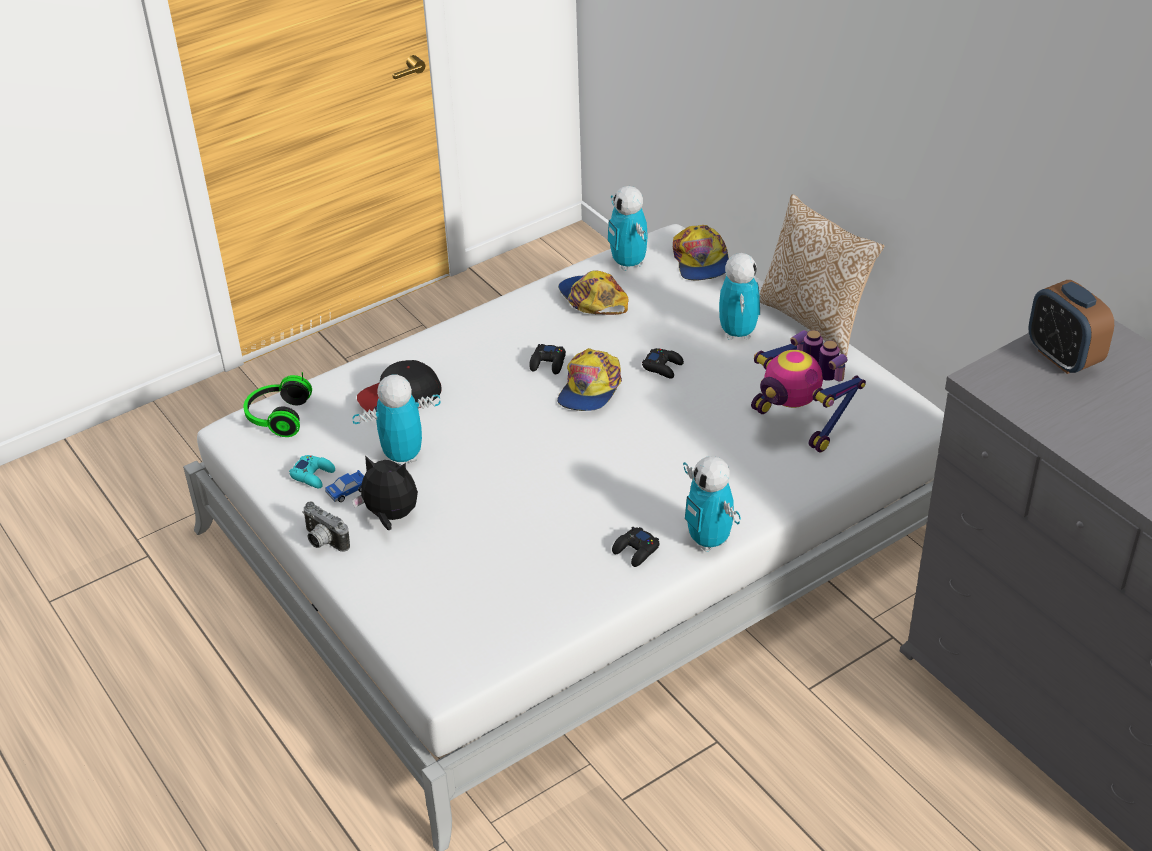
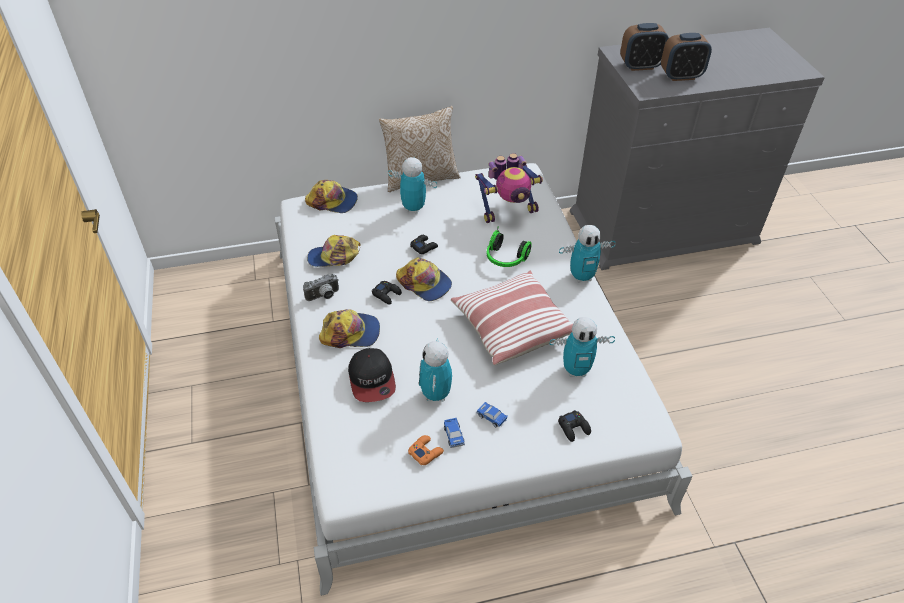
camera: 70 degrees left, 5 degrees up
(277, 417) = (346, 459): headphones -> headphones (505, 259)
(313, 475) = (425, 452): turquoise game controller -> orange game controller
(323, 541) = (500, 463): camera -> camera (324, 296)
(390, 516) = (492, 417): plush toy -> toy car
(465, 356) = (350, 332): none -> cap
(558, 493) = (511, 327): none -> pillow
(628, 263) = (310, 230): toy robot -> toy robot (576, 370)
(636, 551) = (577, 308): black game controller -> black game controller (574, 428)
(1073, 409) = (681, 76): none -> alarm clock

